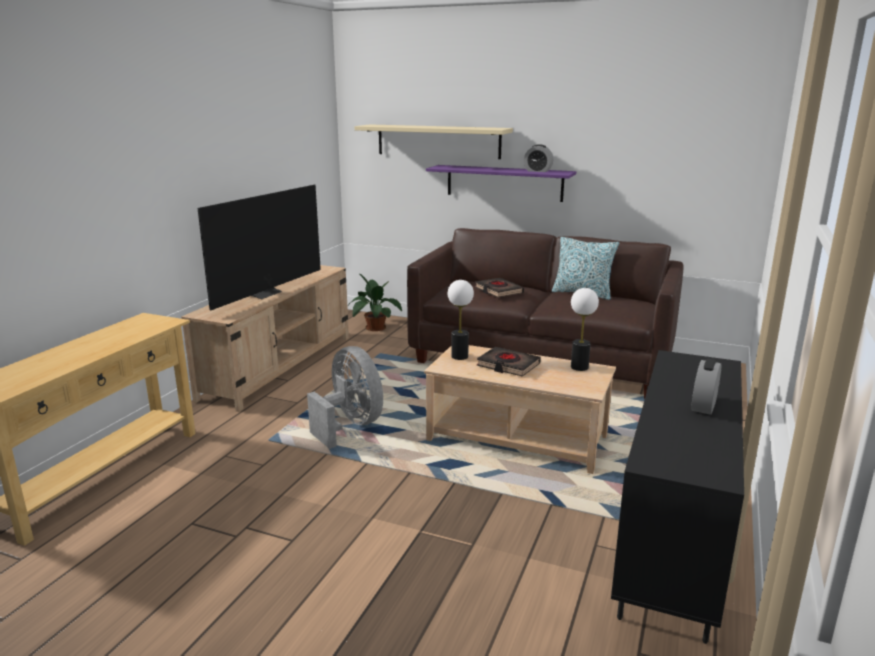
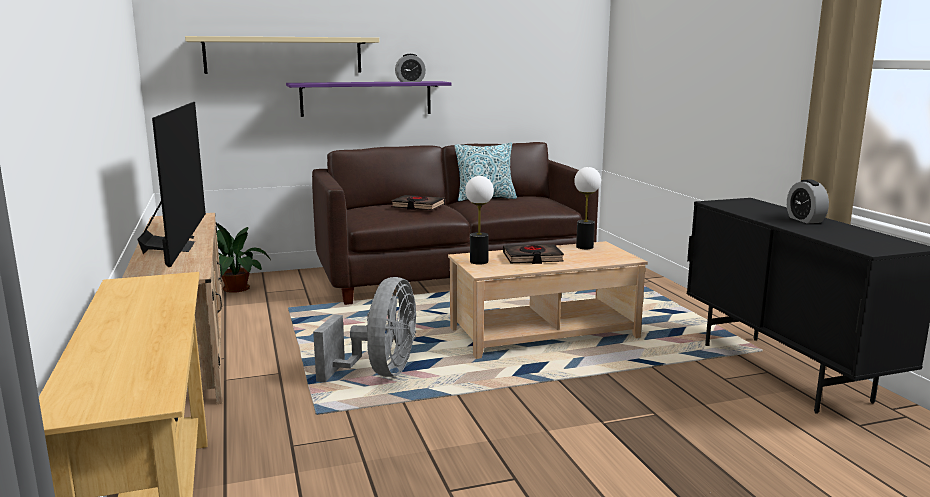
camera: 40 degrees left, 5 degrees down
(350, 425) = (380, 372): grey fan -> grey fan turned 90 degrees clockwise

